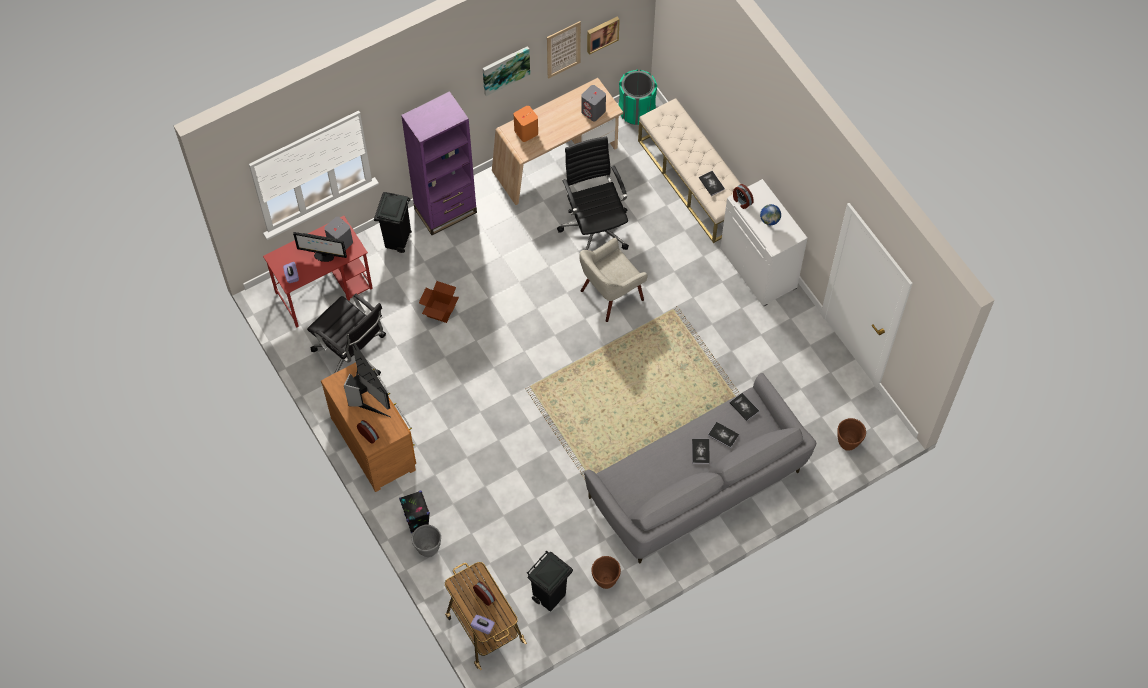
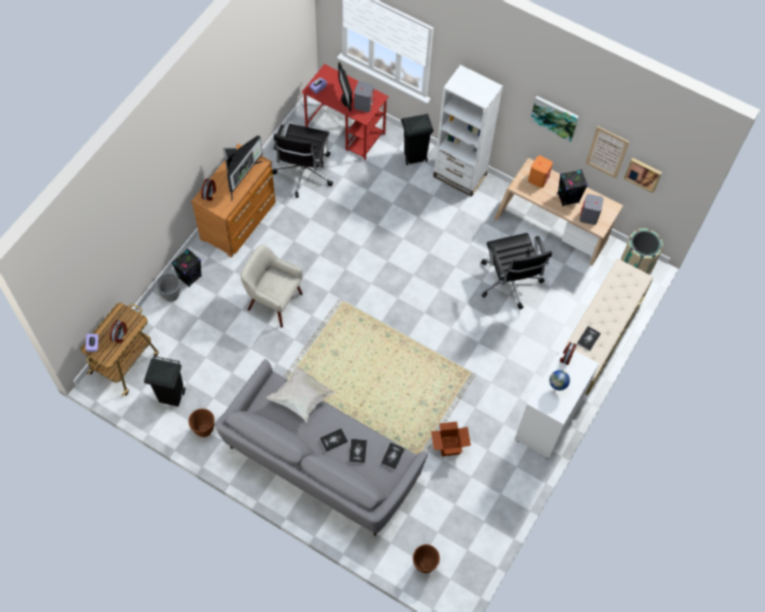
camera: 60 degrees right, 0 degrees up
(440, 311) = (372, 212): cardboard box -> cardboard box (449, 446)
(445, 211) = (459, 176): purple bookcase -> white bookcase
(563, 118) = (568, 198): none -> black speaker
(595, 227) = (510, 283): black office chair -> black office chair turned 120 degrees clockwise
(610, 295) = (456, 321): beige armchair -> beige armchair (274, 302)
(636, 111) = (636, 264): green trash can -> beige trash can
(640, 460) = (302, 398): none -> white pillow

